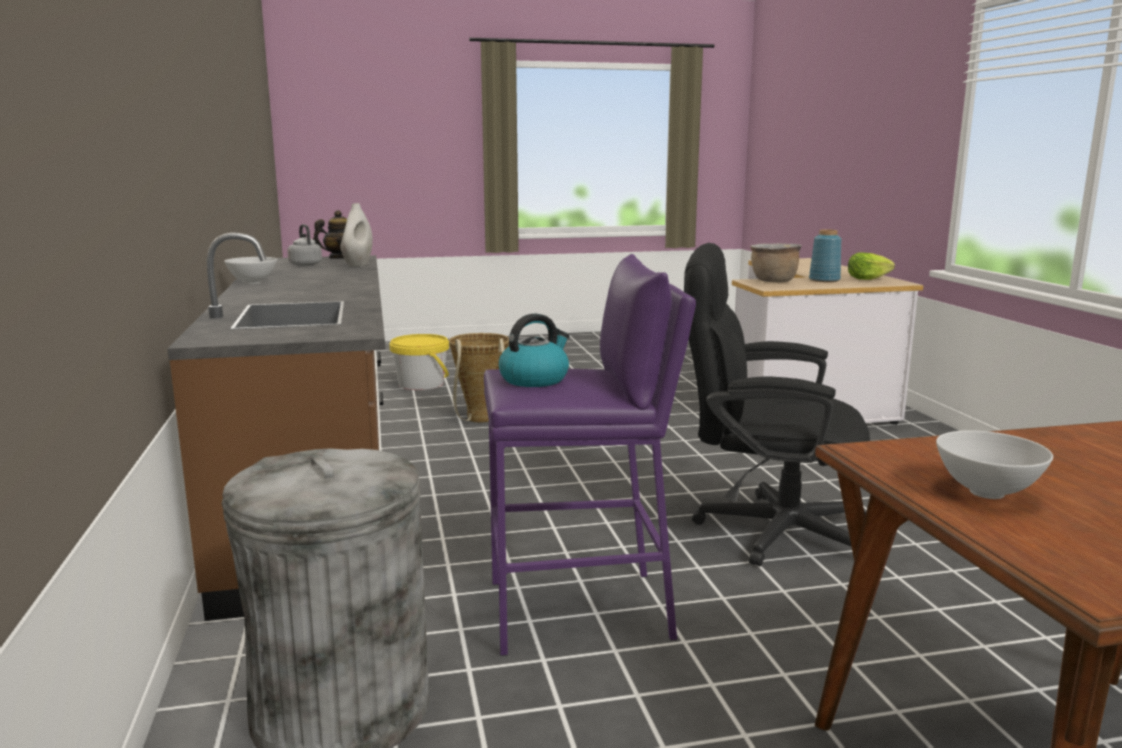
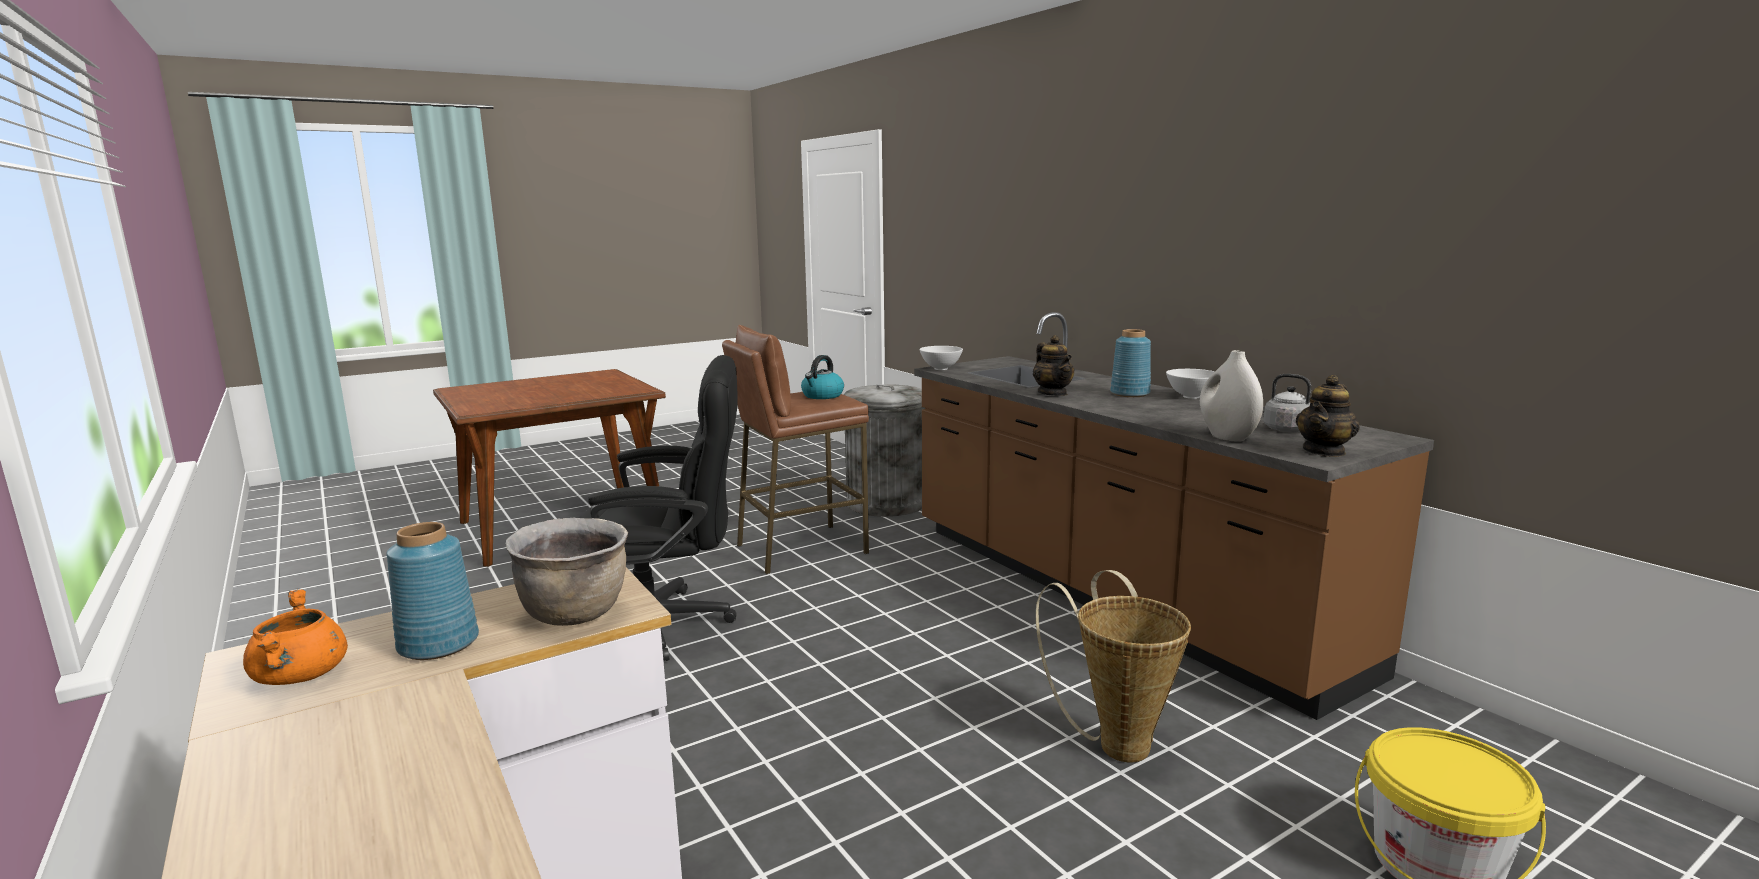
camera: 160 degrees right, 0 degrees up
(285, 288) = (1129, 393): none -> blue vase
(348, 294) = (1052, 393): none -> teapot
(580, 611) = (800, 548): purple stool -> brown stool
(867, 279) = (301, 676): lettuce -> orange cooking pot
(988, 493) = (608, 384): white bowl -> white bowl (940, 369)

